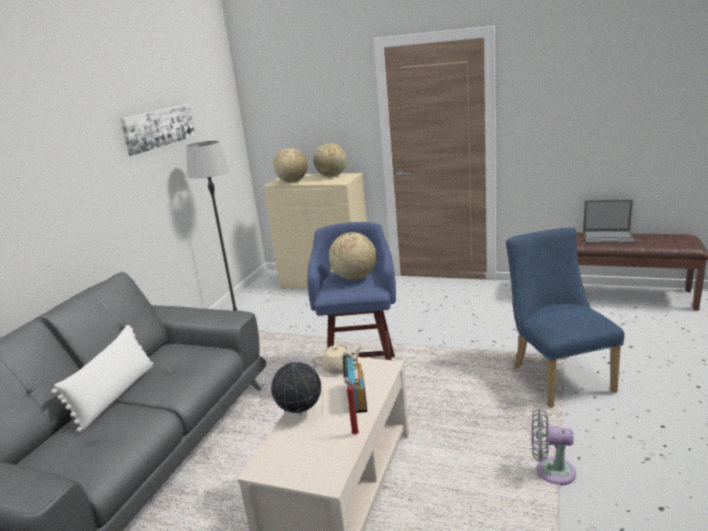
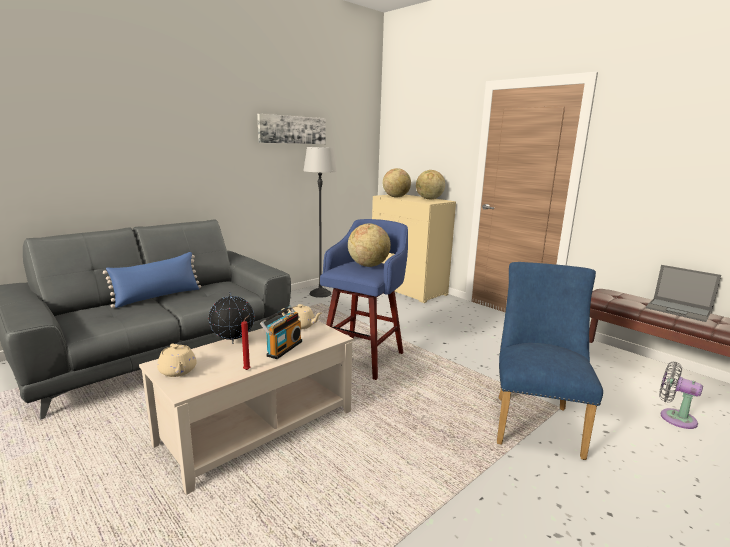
camera: 25 degrees right, 5 degrees down
(115, 395) = (158, 296): white pillow -> blue pillow
(291, 466) = (178, 371): none -> beige teapot
(551, 471) = (440, 496): grey fan -> grey fan (674, 417)

